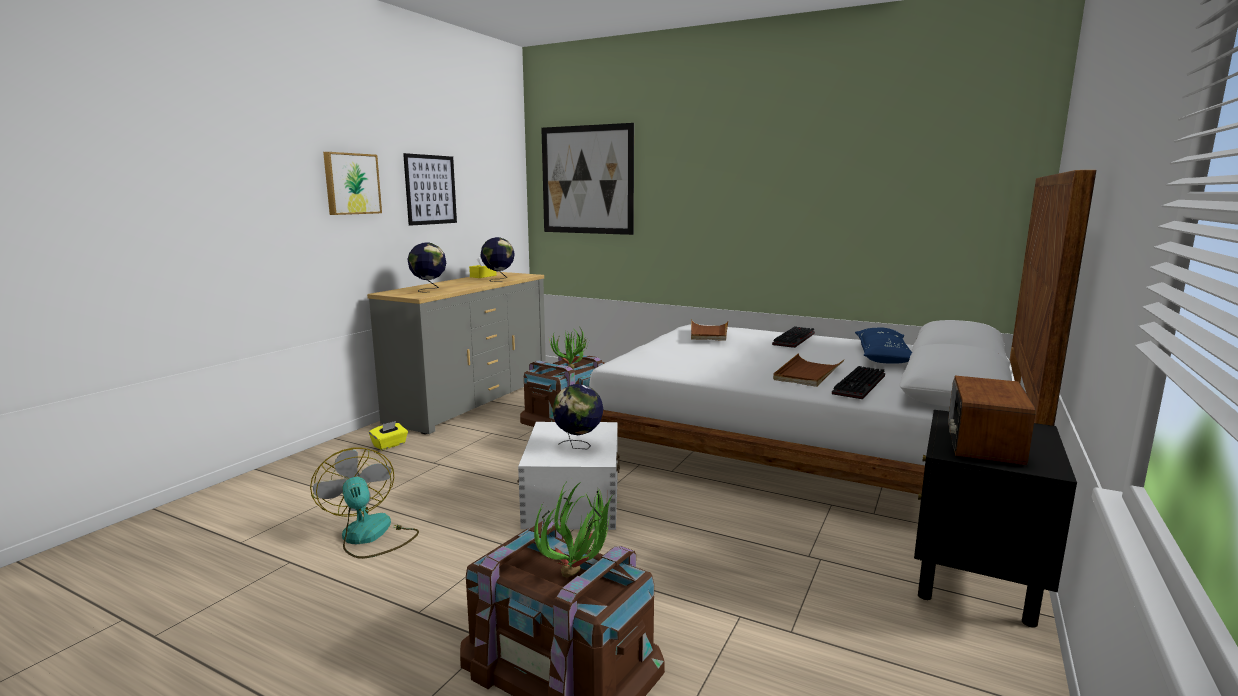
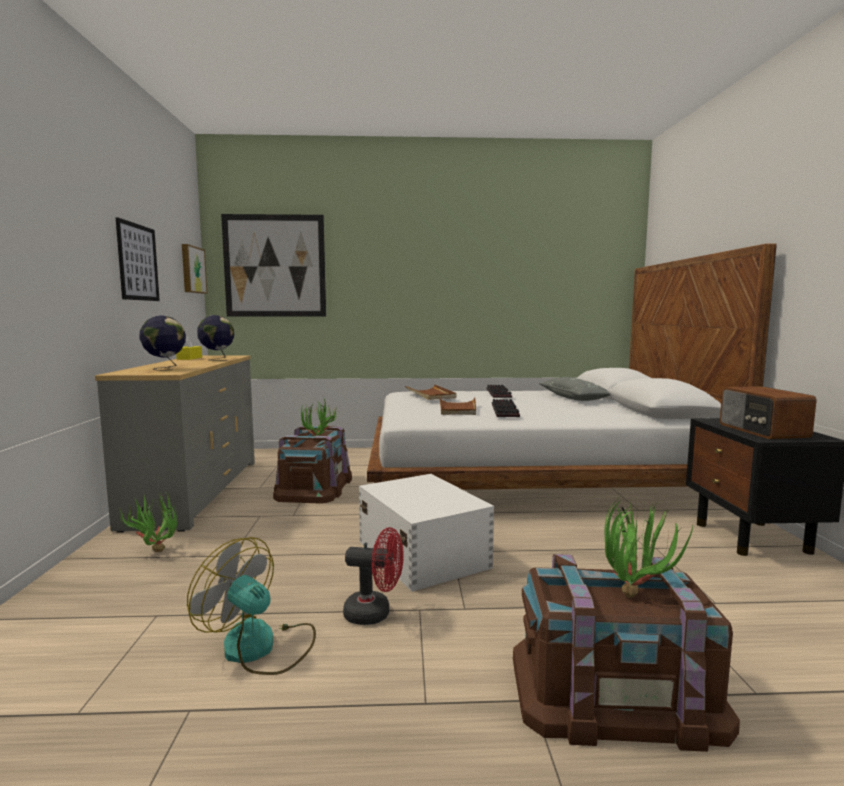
camera: 30 degrees left, 5 degrees down
(351, 184) = (72, 243): picture -> picture (192, 270)
(389, 445) = (153, 550): yellow tissue box -> potted plant
(470, 537) = (375, 613): none -> red fan
(578, 446) = (434, 497): globe -> none
(807, 373) = (556, 411): brown tray -> brown tray (457, 408)
(861, 385) = (604, 414): keyboard -> keyboard (506, 410)
(883, 356) = (574, 398): blue pillow -> grey pillow

